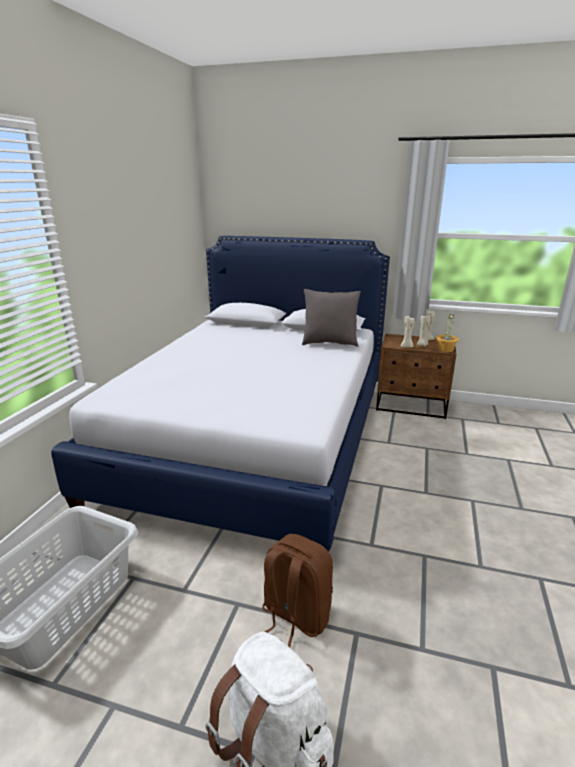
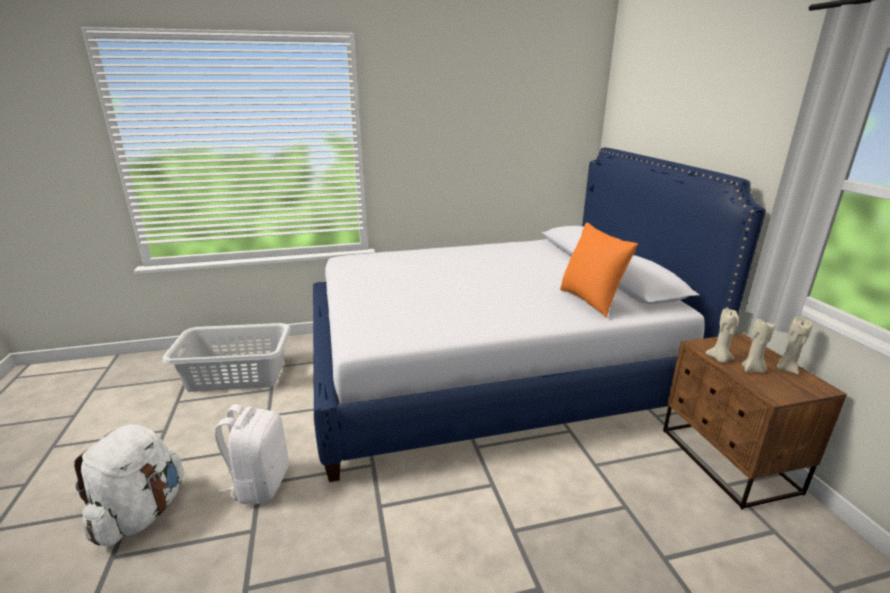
camera: 60 degrees right, 0 degrees up
(294, 616) = (260, 483): brown backpack -> white backpack
(329, 343) = (591, 301): grey pillow -> orange pillow
(445, 349) = (776, 393): potted plant -> none

